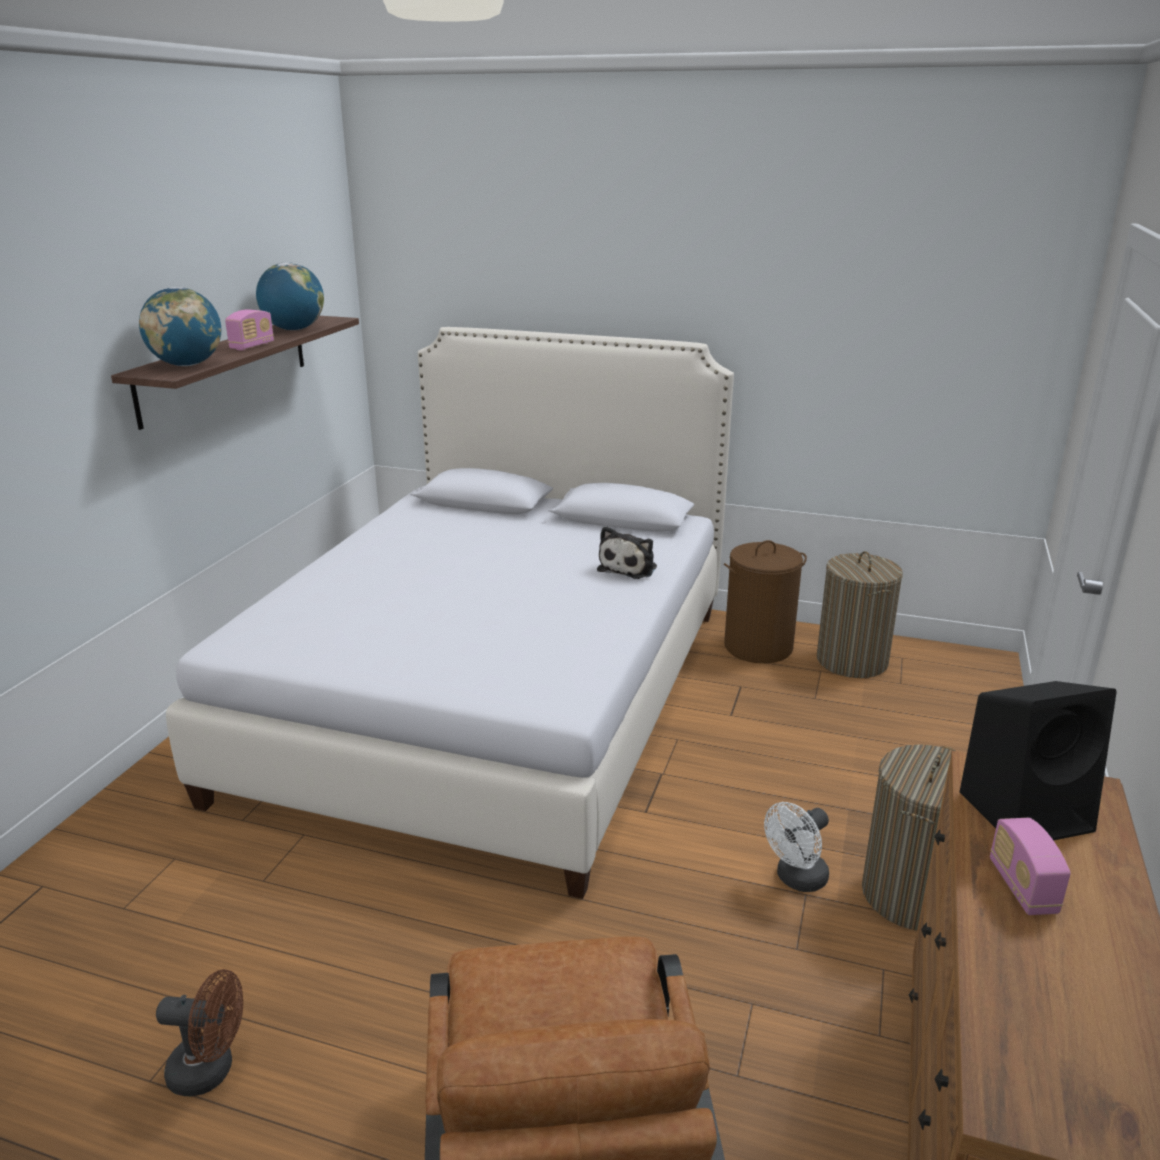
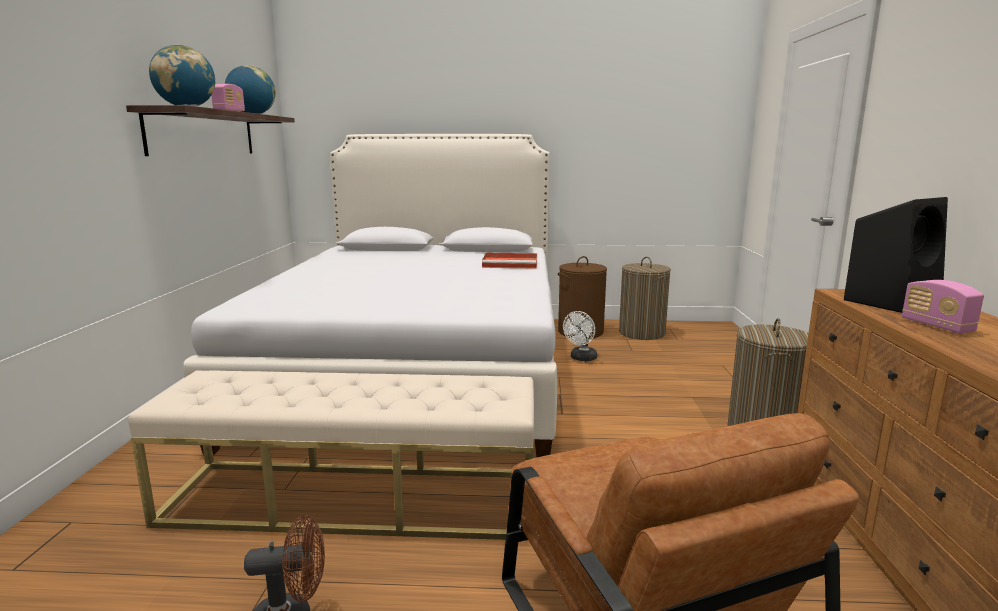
camera: 15 degrees left, 10 degrees down
(332, 911) = (354, 499): none -> beige bench
(629, 568) = (511, 263): plush toy -> red tray
(796, 880) = (686, 434): white fan -> white fan (581, 358)

